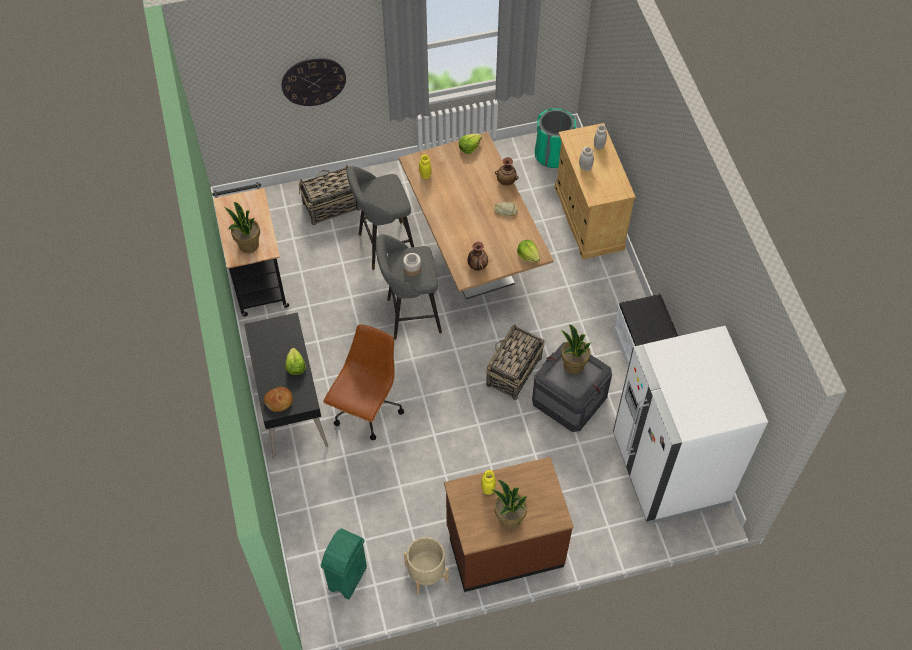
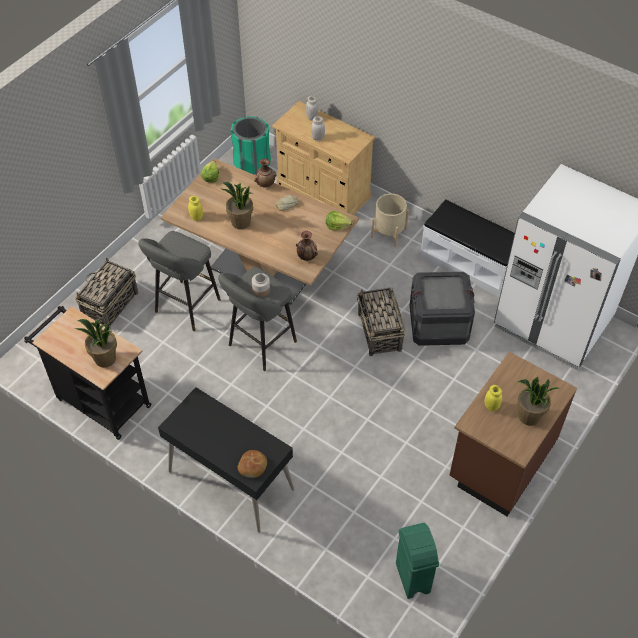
camera: 40 degrees left, 5 degrees down
(295, 366) = (238, 429): lettuce -> none
(313, 81) = (52, 186): wall clock -> none
(367, 410) = (297, 439): brown office chair -> none
(426, 573) = (466, 525): beige planter -> beige planter (389, 233)
(573, 365) = (437, 287): potted plant -> potted plant (240, 223)

